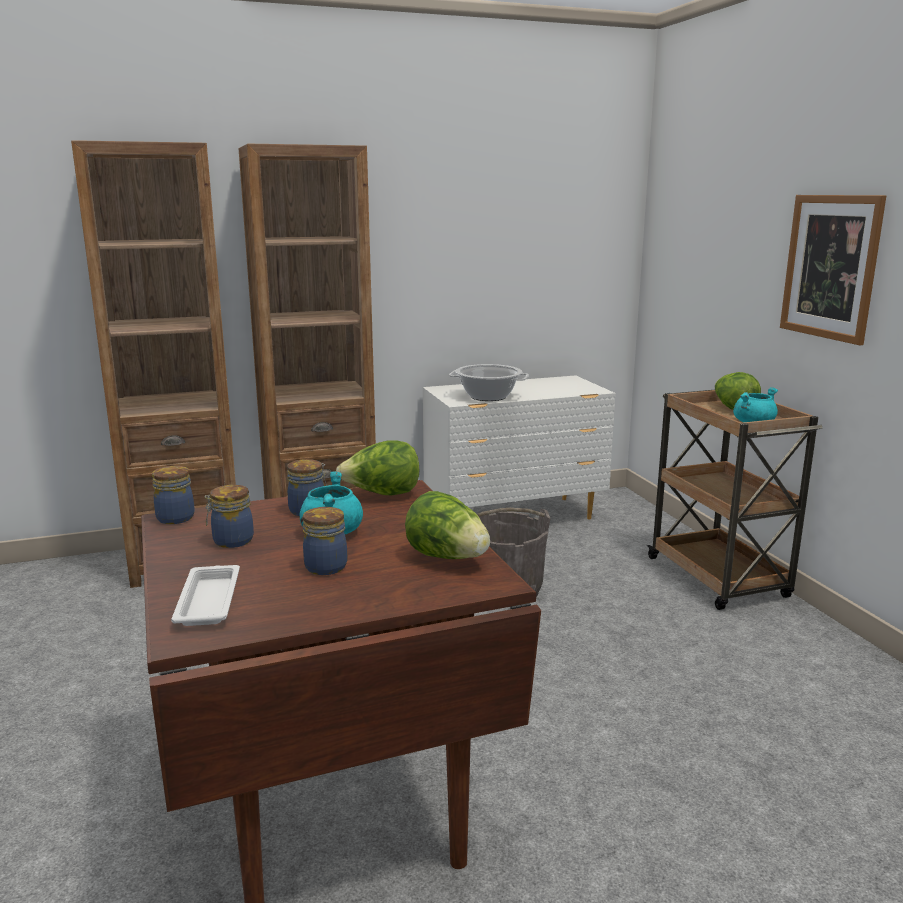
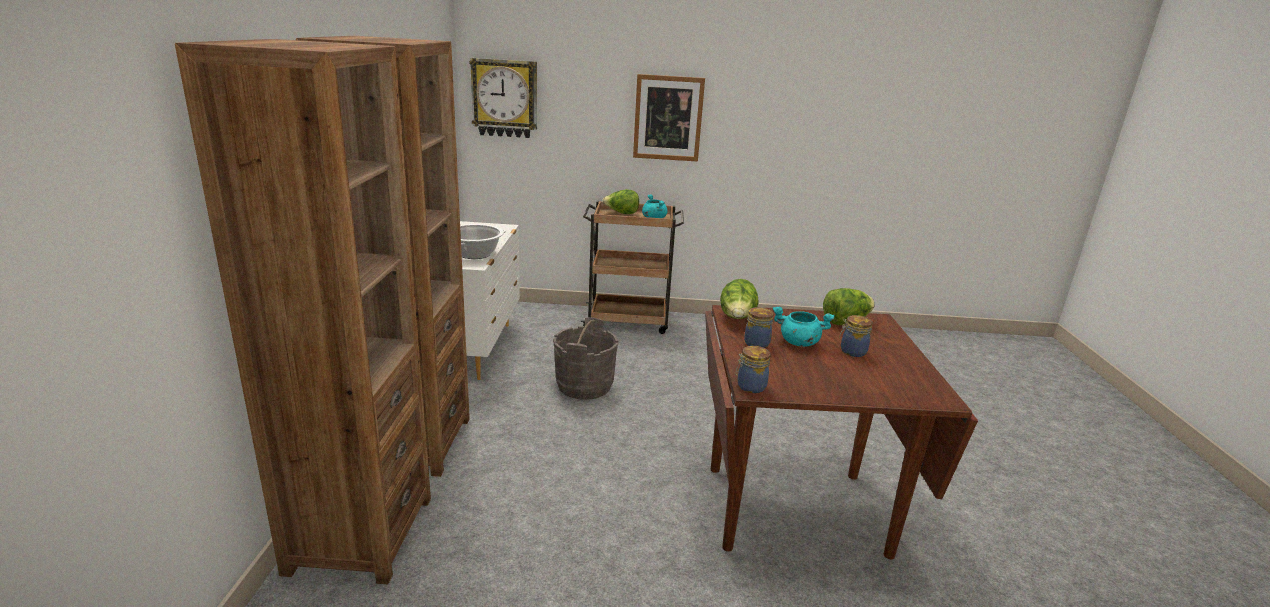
camera: 70 degrees left, 5 degrees up
(209, 600) = (896, 388): white tray -> none
(231, 541) = (804, 372): jar -> none
(673, 236) = (505, 98): none -> wall clock

